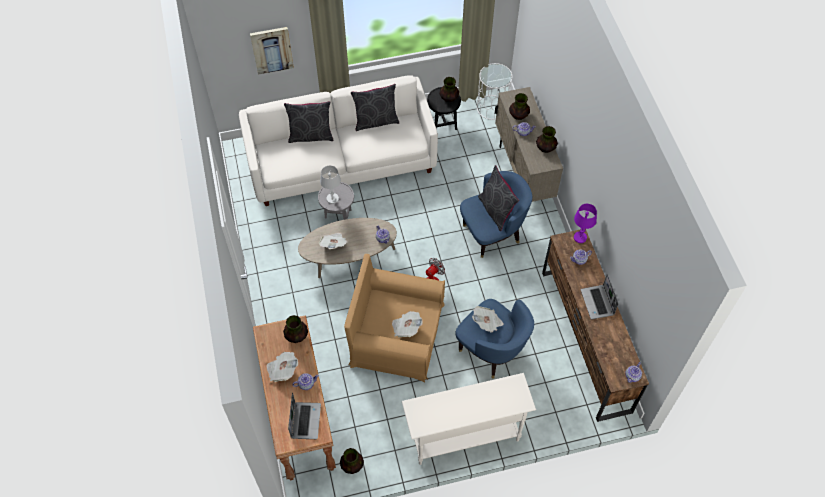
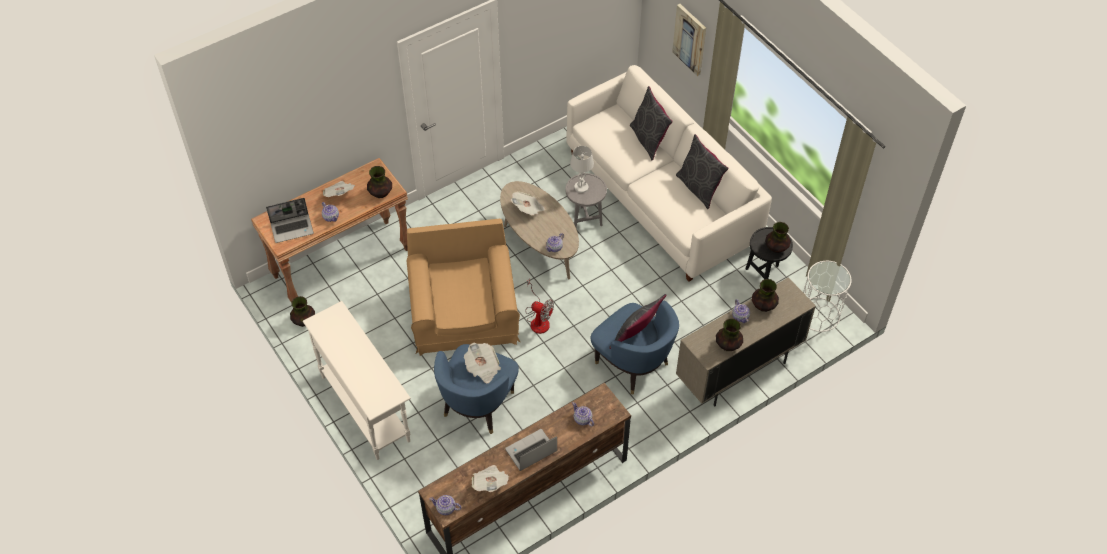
camera: 70 degrees right, 5 degrees down
(406, 328) = (452, 300): newspaper -> newspaper (490, 483)
(580, 237) = (614, 412): purple table lamp -> none

